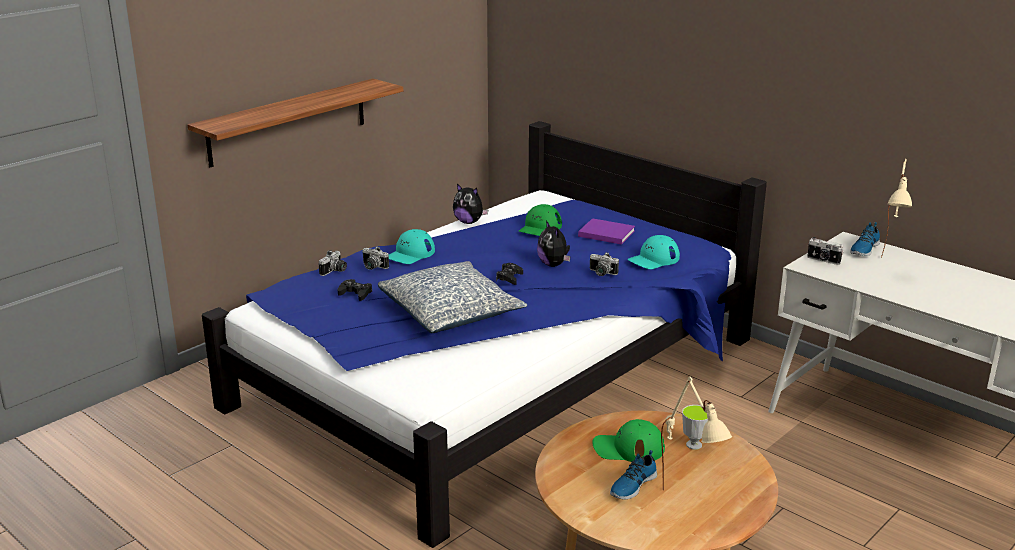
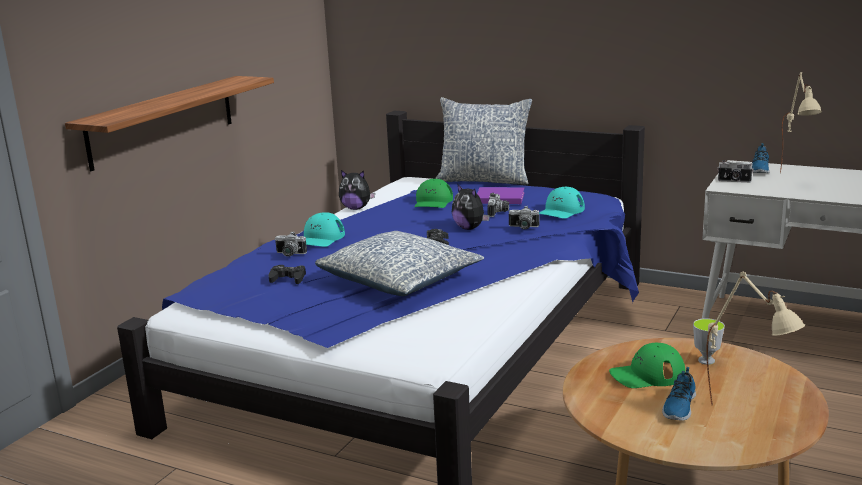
camera: 15 degrees left, 5 degrees down
(335, 271) = (250, 264): camera -> camera (499, 212)
(609, 208) = (484, 180): none -> pillow

